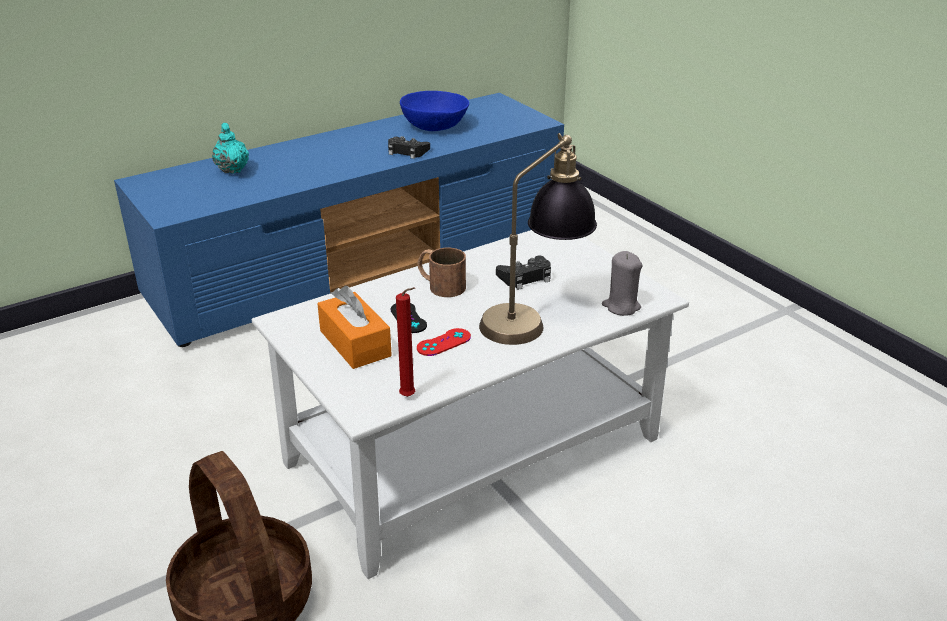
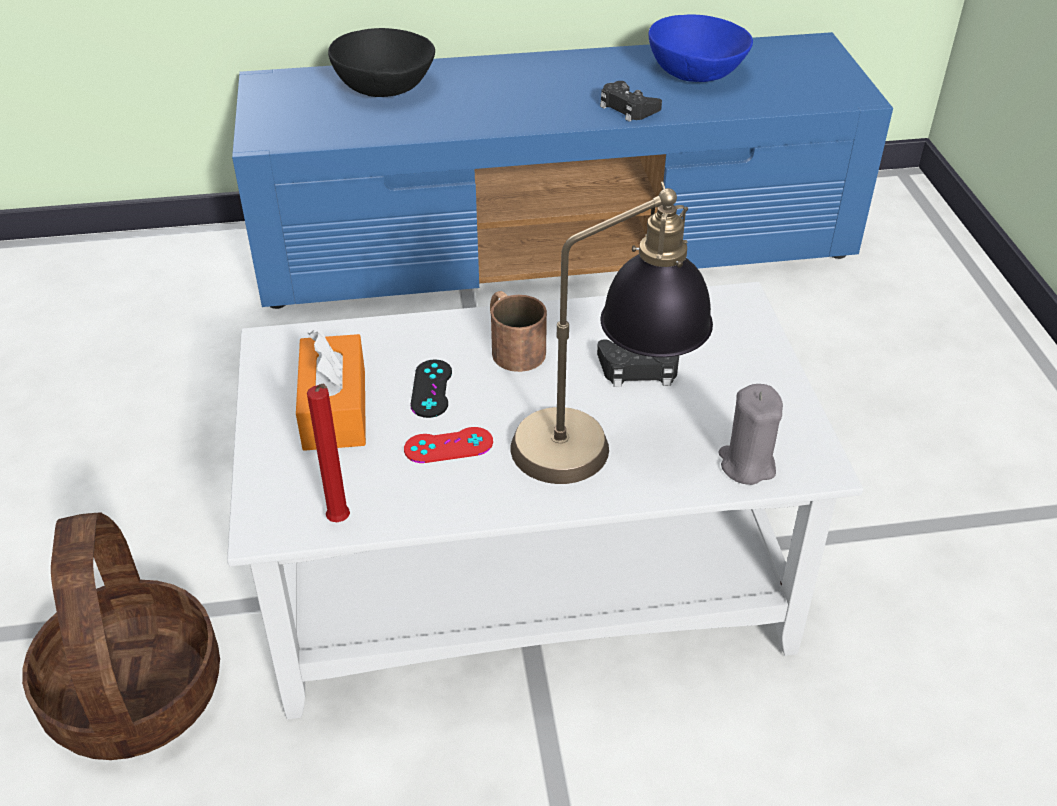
camera: 25 degrees right, 10 degrees up
(232, 169) = (384, 86): turquoise teapot -> black bowl

